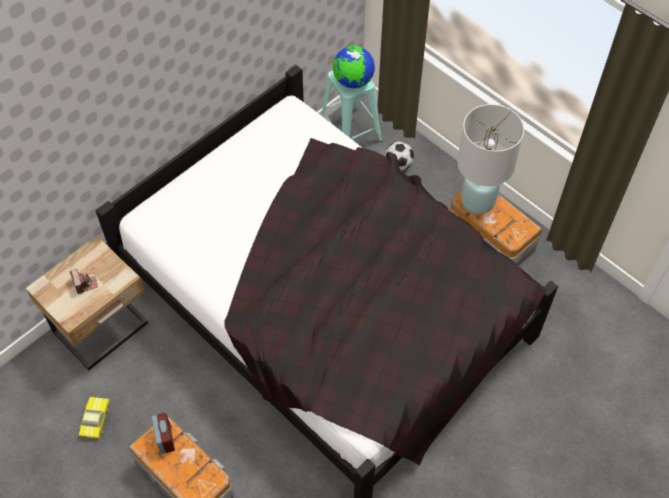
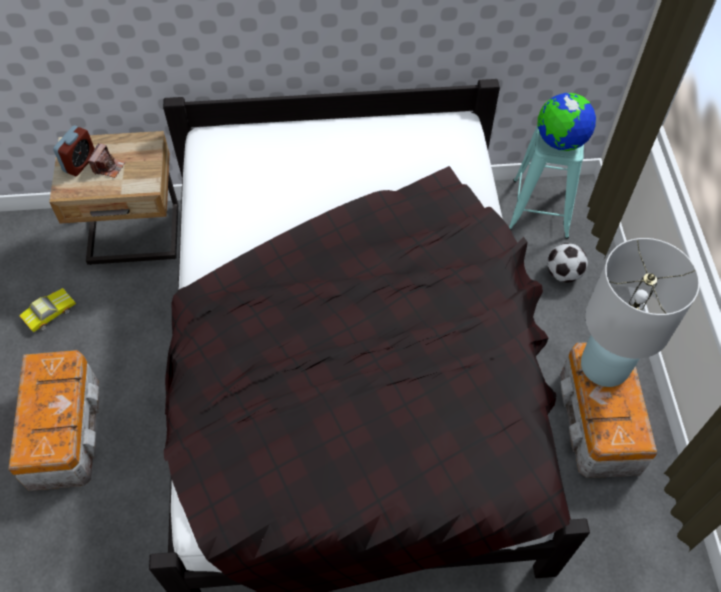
camera: 40 degrees right, 0 degrees up
(165, 439) = (57, 372): alarm clock -> alarm clock (80, 163)

